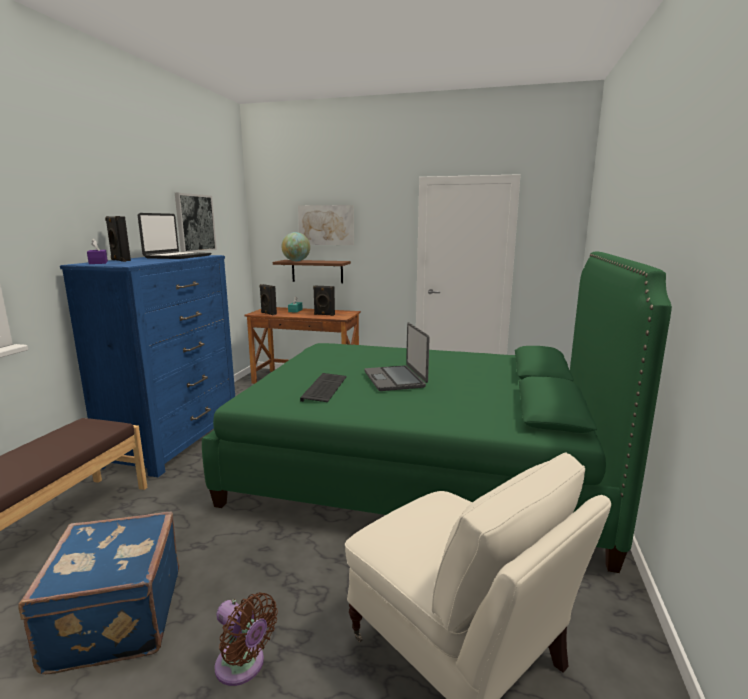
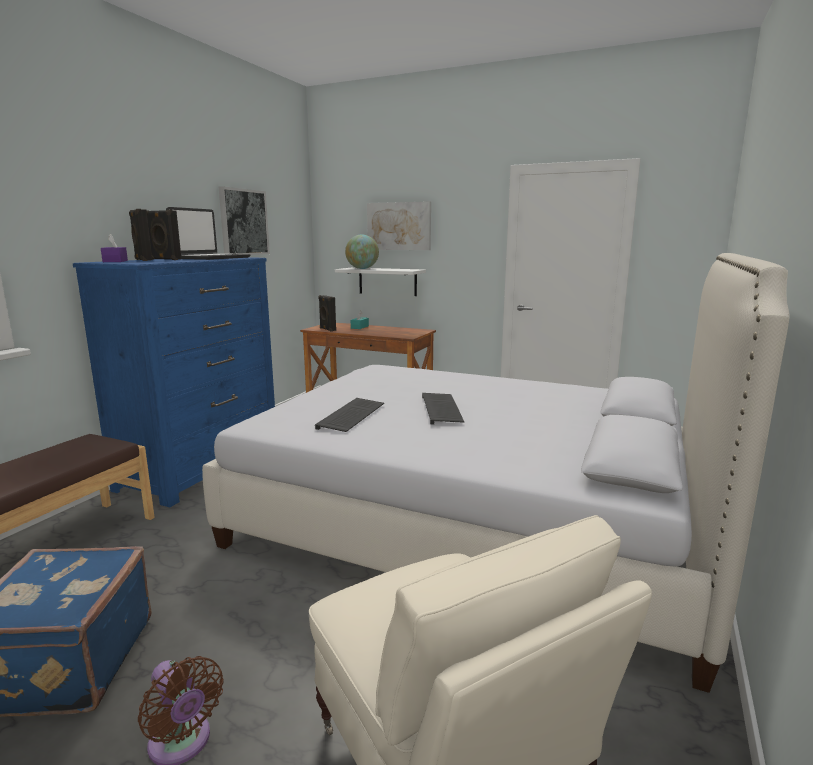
camera: 10 degrees right, 0 degrees up
(317, 271) = (387, 281): brown shelf -> white shelf
(324, 314) = (390, 332): black speaker -> black speaker (165, 259)
(395, 379) = (442, 410): laptop -> keyboard
(420, 466) = (475, 521): green bed -> white bed

